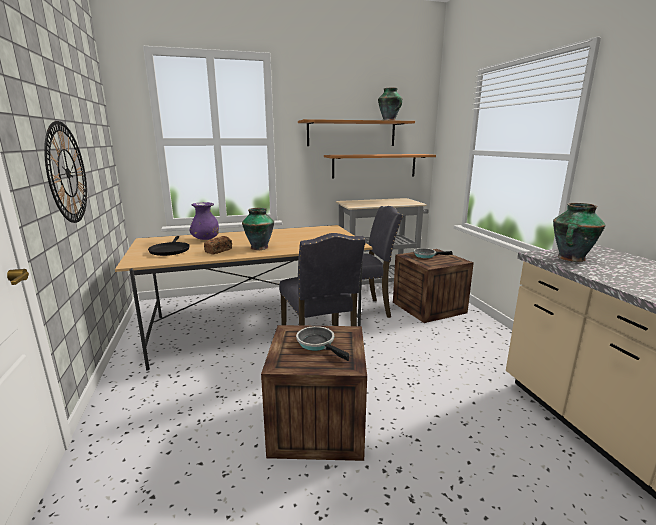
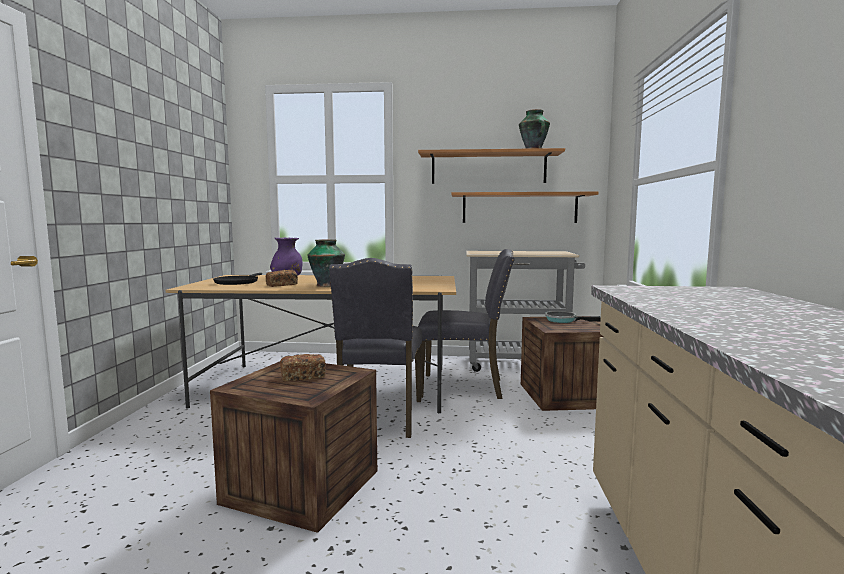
camera: 20 degrees right, 10 degrees down
(67, 173) = (139, 192): wall clock -> none
(318, 344) = (303, 377): frying pan -> bread
(570, 258) = (655, 292): vase -> none

